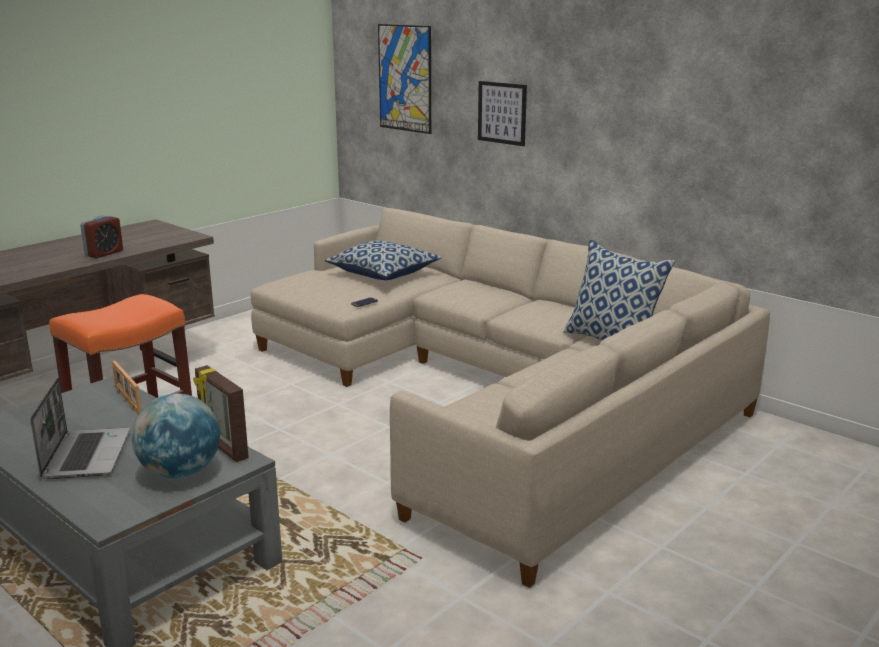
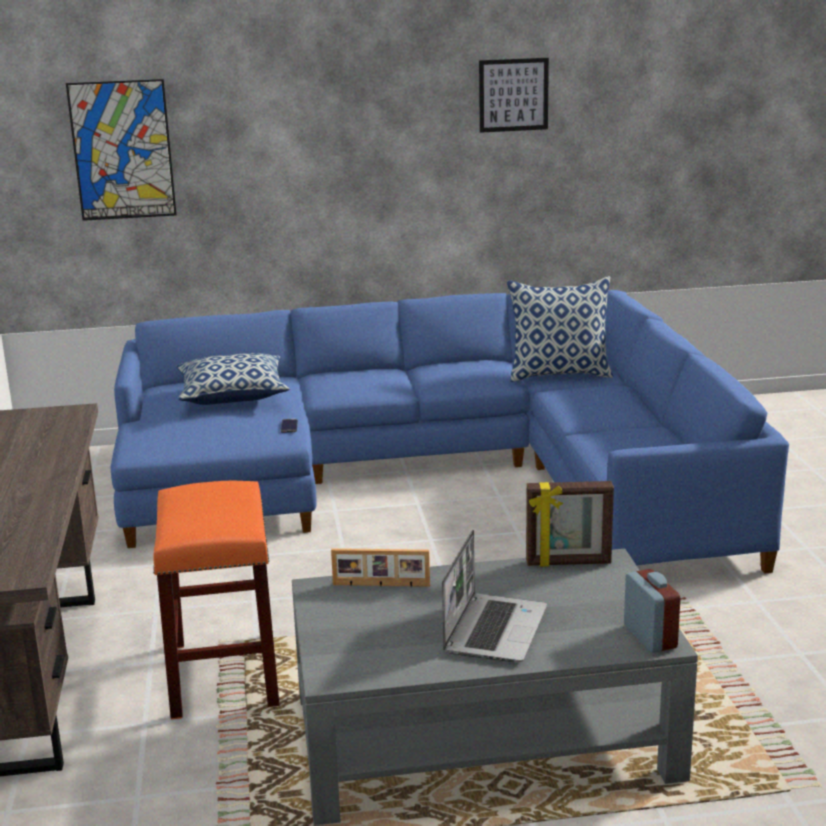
camera: 50 degrees left, 0 degrees up
(86, 454) = (494, 629): laptop -> laptop turned 75 degrees clockwise
(104, 253) = (43, 462): alarm clock -> alarm clock (650, 637)
(180, 472) = (598, 592): globe -> none
(493, 393) = (438, 476): beige sofa -> blue sofa
(502, 113) = (289, 172): picture -> picture (513, 95)

